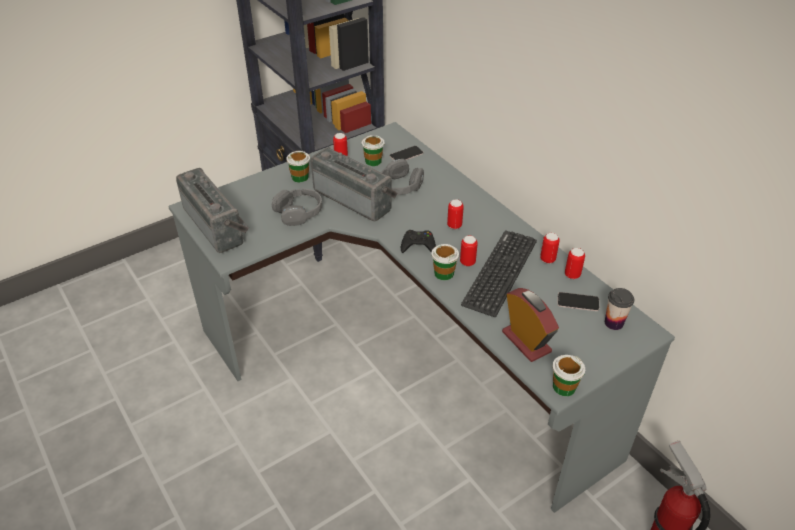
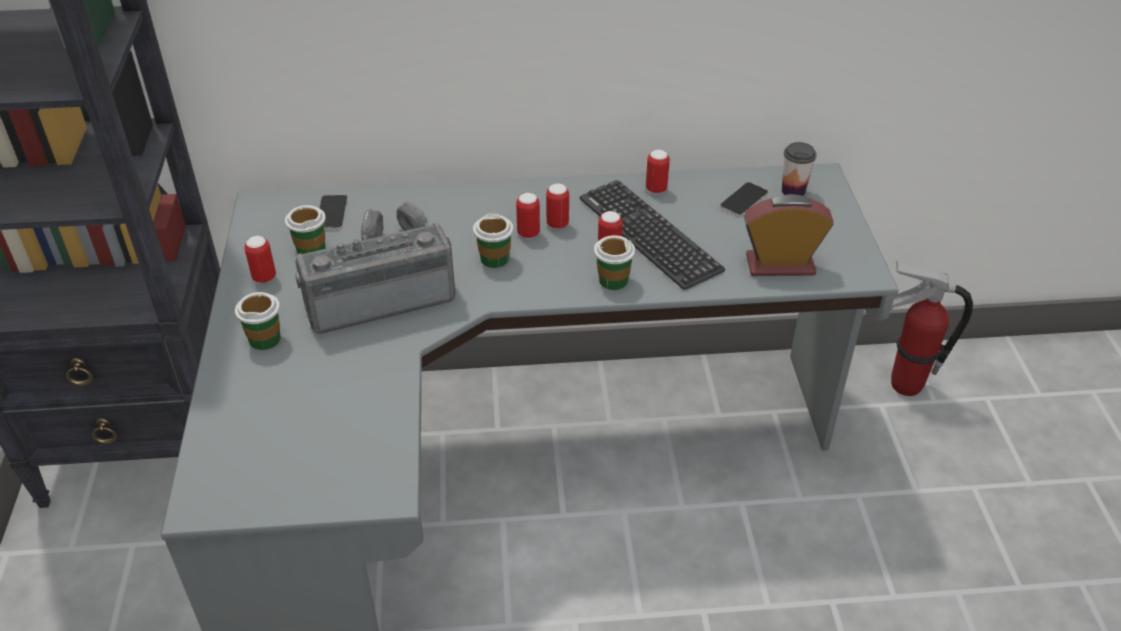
camera: 60 degrees left, 0 degrees up
(218, 225) = (288, 480): radio -> none
(299, 212) = (353, 371): grey headphones -> none
(418, 245) = (539, 280): black game controller -> none
(564, 387) = (866, 268): cup -> cup (494, 259)
(572, 275) = (696, 184): can -> can (557, 224)

